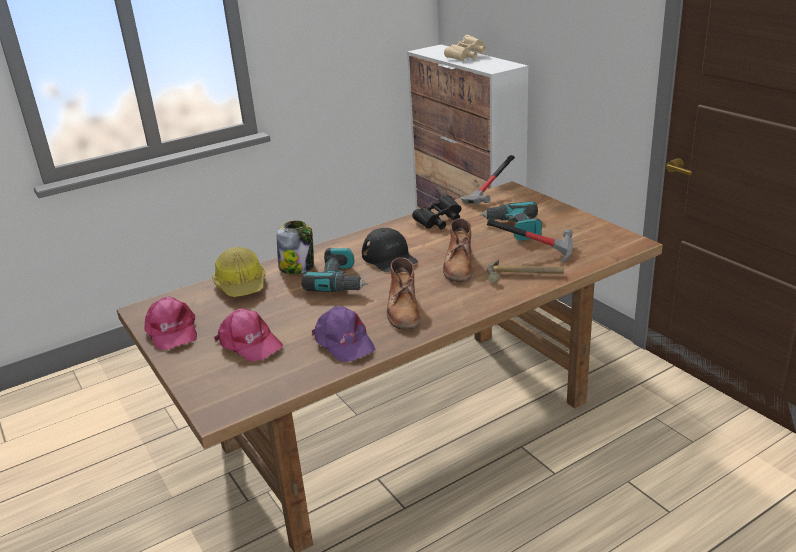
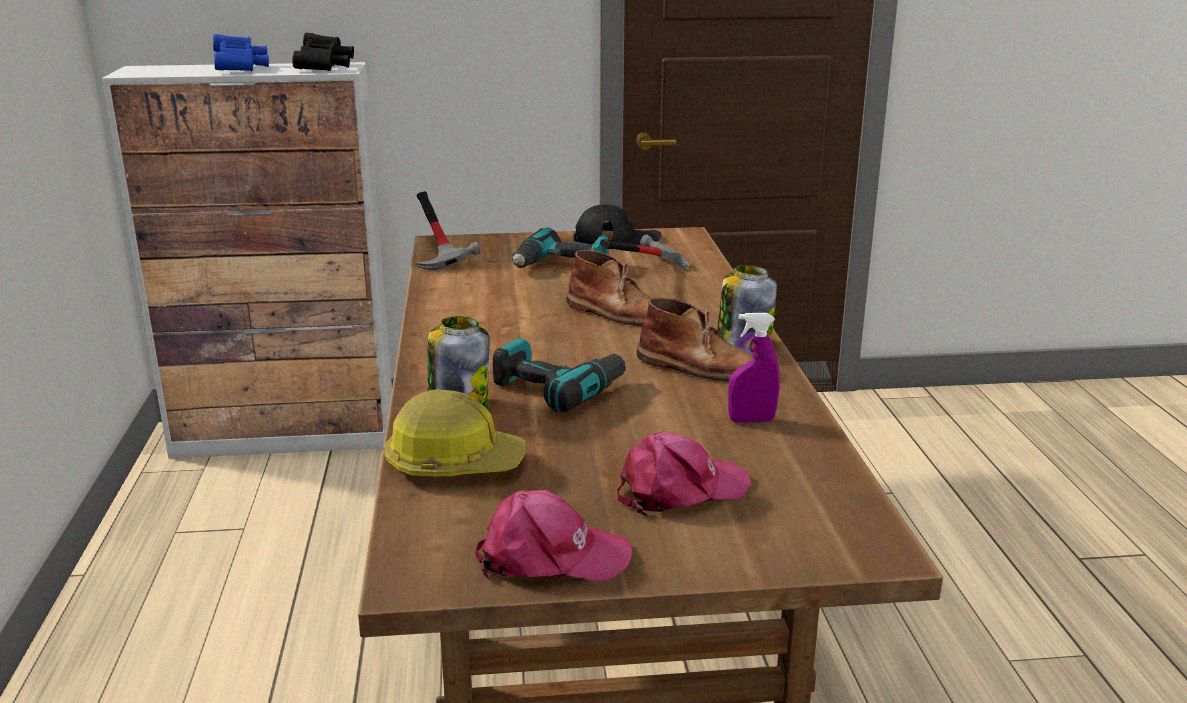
camera: 65 degrees left, 5 degrees down
(343, 342) = (751, 420): purple cap -> purple spray bottle
(389, 258) = (531, 343): black cap -> black cap (617, 239)
(439, 222) = (468, 294): black binoculars -> black binoculars (324, 67)
(448, 313) = (743, 346): none -> jar
(467, 57) = (241, 68): beige binoculars -> blue binoculars
(524, 275) = (694, 291): hammer -> none

